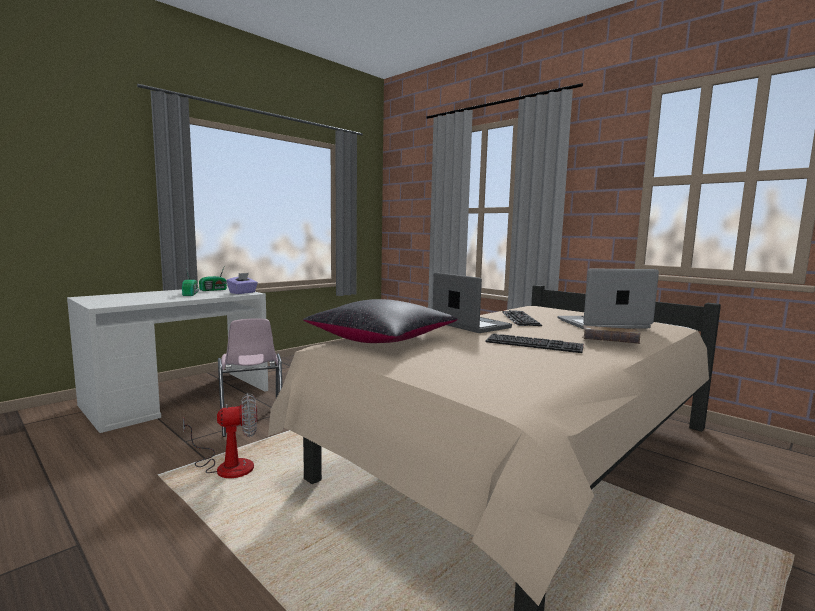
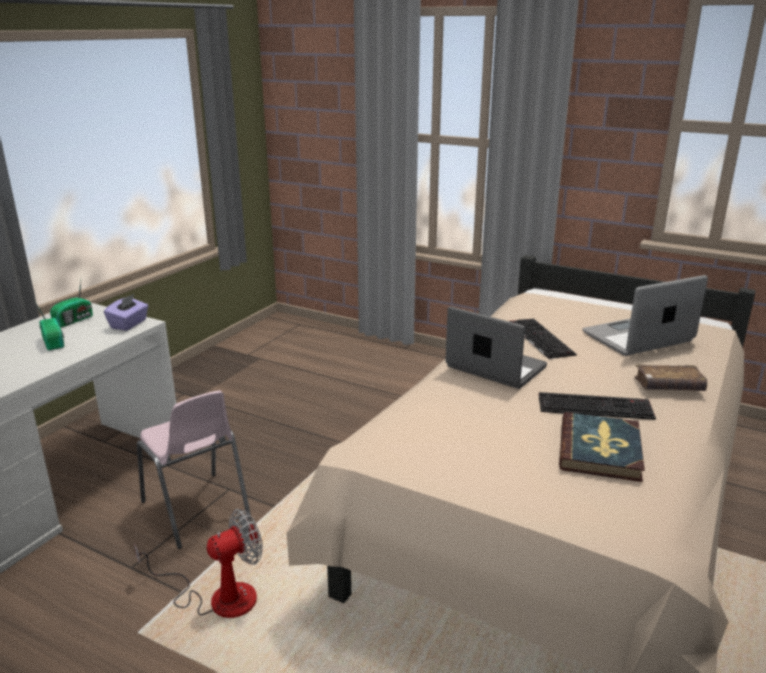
camera: 15 degrees left, 15 degrees up
(381, 339) = (416, 425): black pillow -> none
(517, 360) = (600, 450): none -> book

